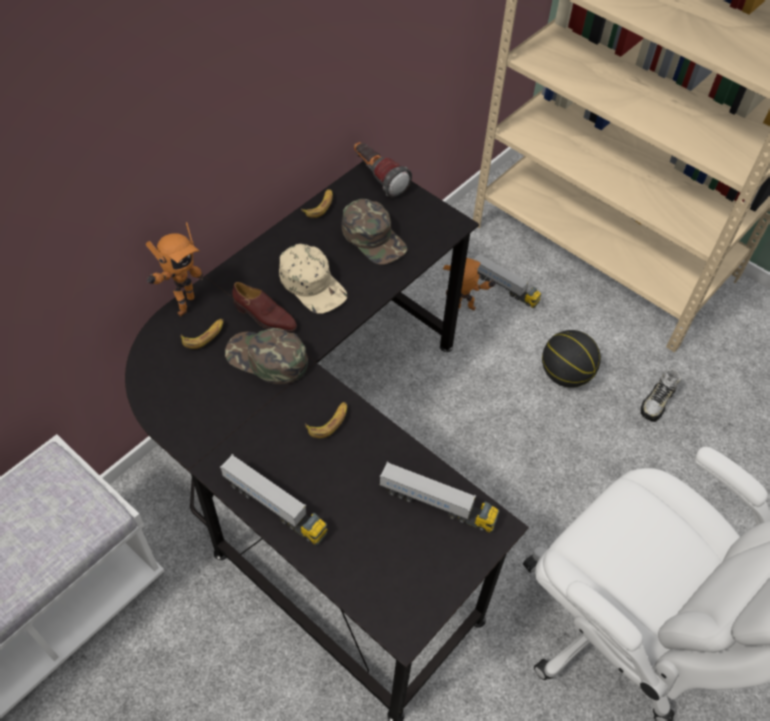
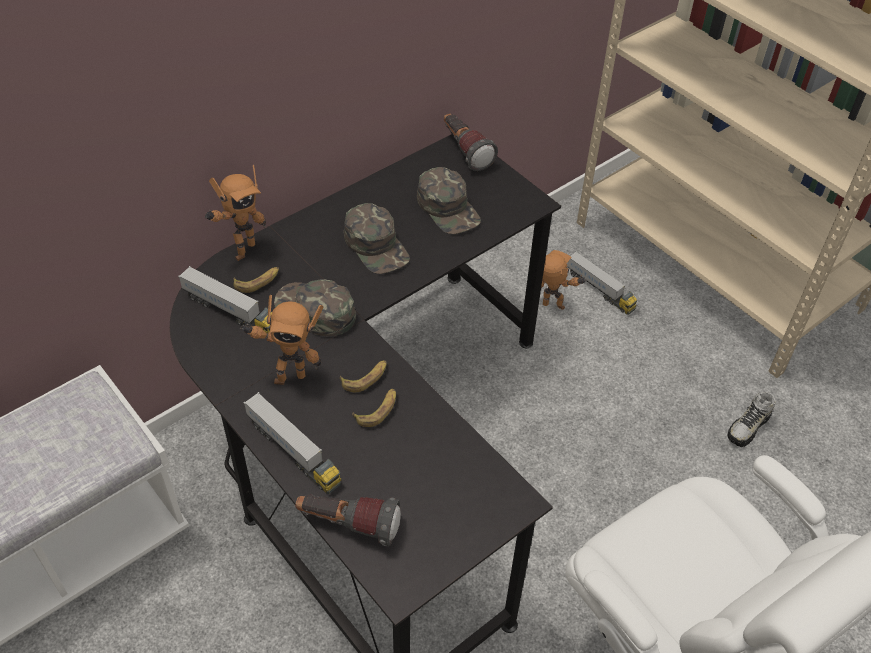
camera: 10 degrees right, 5 degrees down
(254, 429) = (288, 376): none -> toy robot
(264, 316) = (321, 270): brown shoe -> none
(313, 284) = (376, 245): beige cap -> green cap
(320, 206) = (399, 172): banana -> banana (377, 410)
(342, 574) = (348, 525): none -> flashlight
(437, 505) = (460, 472): toy truck -> toy truck (231, 312)
(565, 375) = (650, 387): basketball -> none

